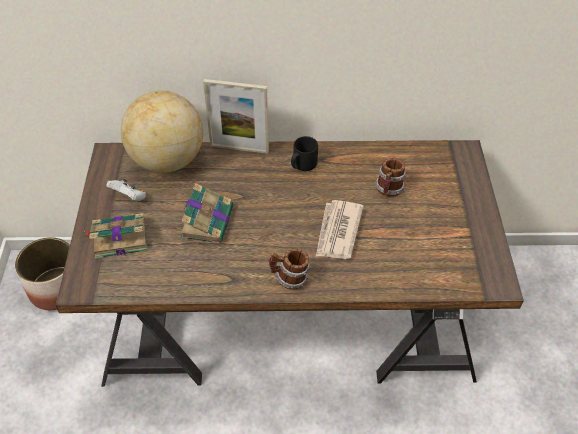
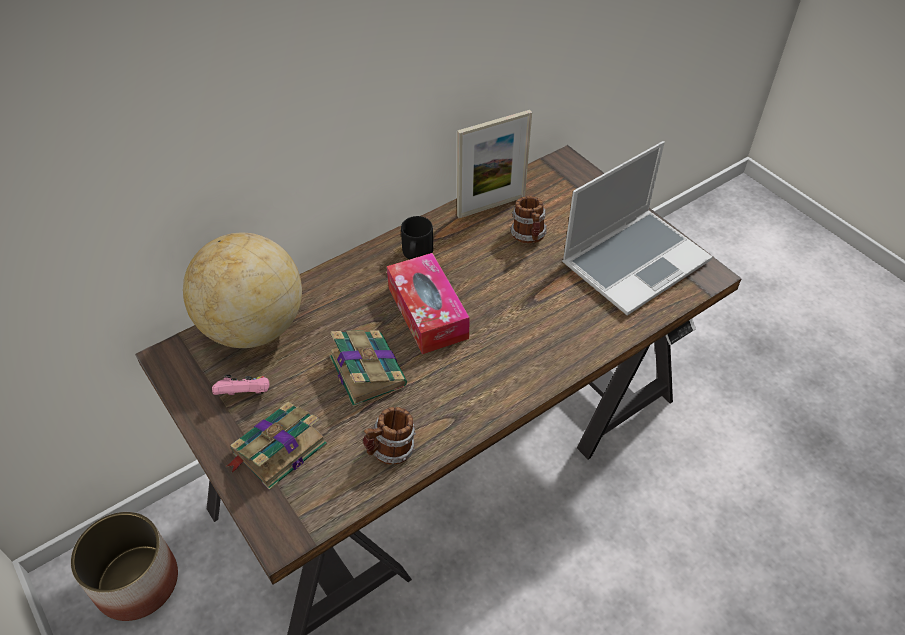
camera: 35 degrees left, 0 degrees up
(129, 197) = (245, 394): white game controller -> pink game controller
(239, 148) = (329, 271): picture frame -> picture frame (491, 206)
(275, 205) = (427, 312): none -> tissue box
(289, 279) = (514, 382): mug -> mug (391, 451)
(338, 232) = (518, 305): newspaper -> none
(450, 245) = (635, 261): none -> laptop

